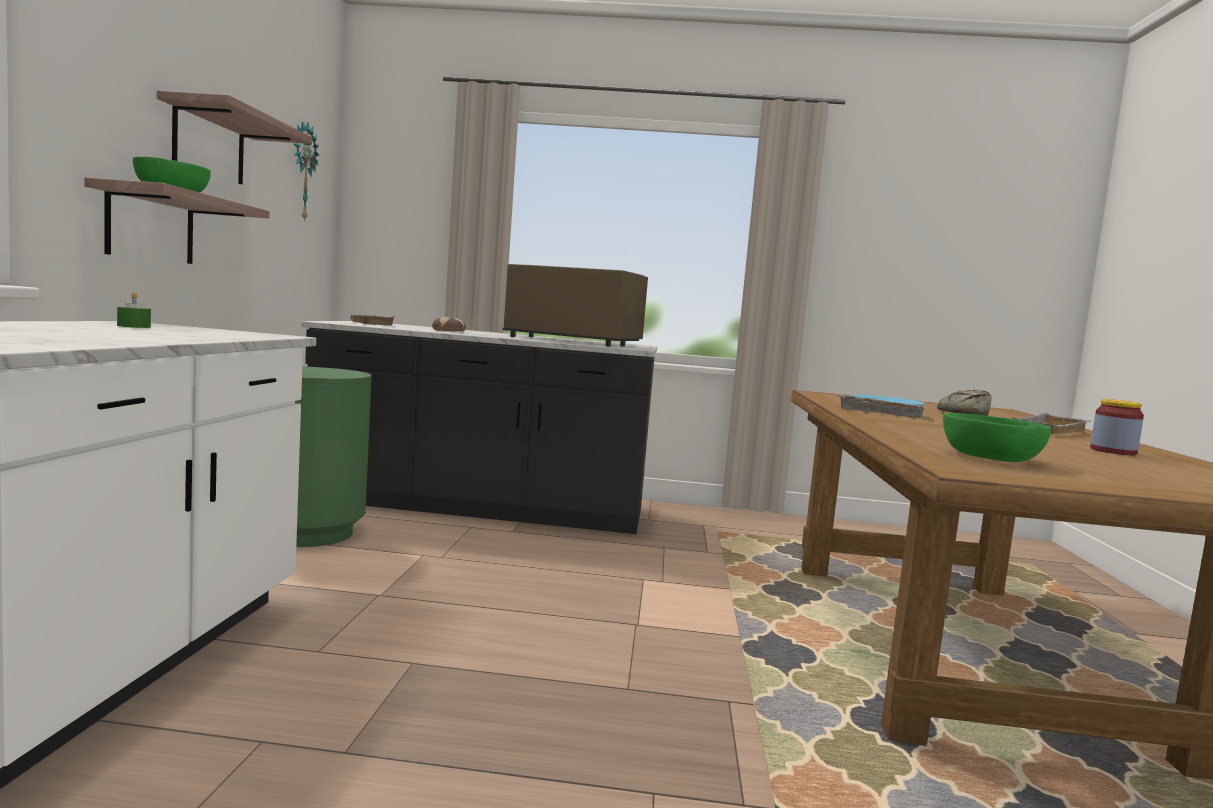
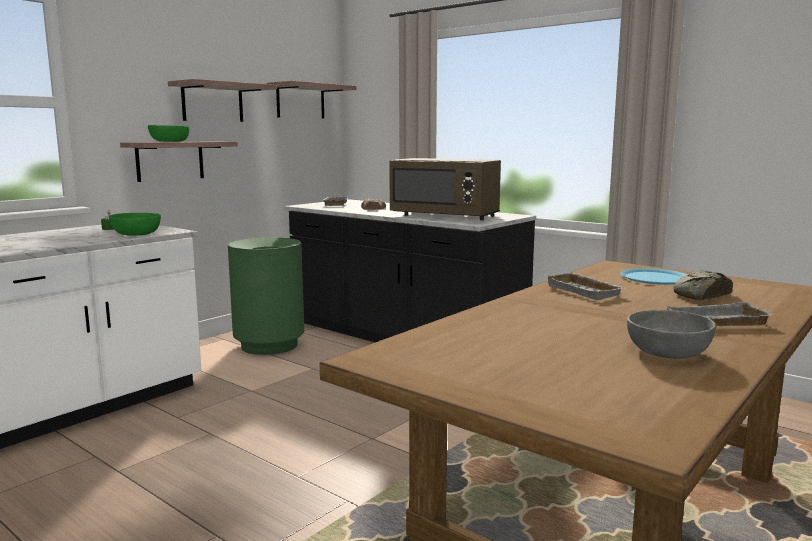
camera: 35 degrees right, 5 degrees up
(301, 171) = (300, 101): wall clock -> shelf
(572, 341) = (445, 216): brown microwave -> brown microwave turned 150 degrees clockwise
(990, 457) = (460, 348): green bowl -> green bowl (137, 234)
(1113, 451) = (667, 352): jar -> grey bowl

